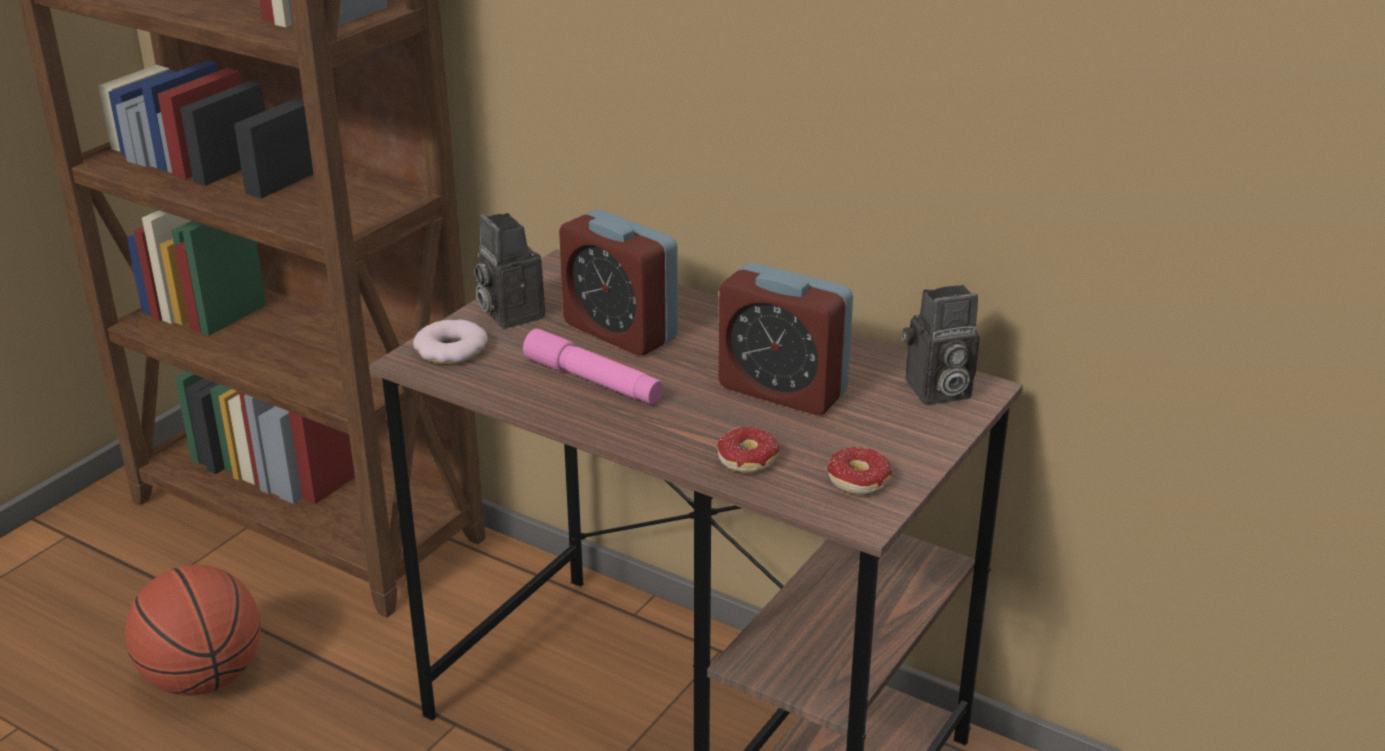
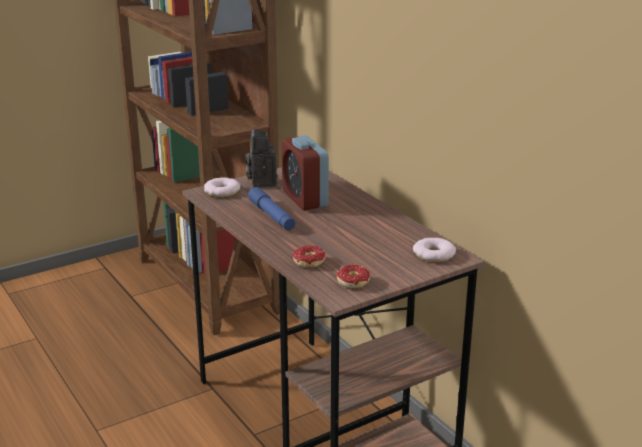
camera: 25 degrees right, 5 degrees down
(203, 678) = (120, 339): basketball -> none
(593, 381) = (272, 216): pink flashlight -> blue flashlight
(782, 390) = (356, 238): alarm clock -> none
(936, 392) = (434, 254): camera -> donut

